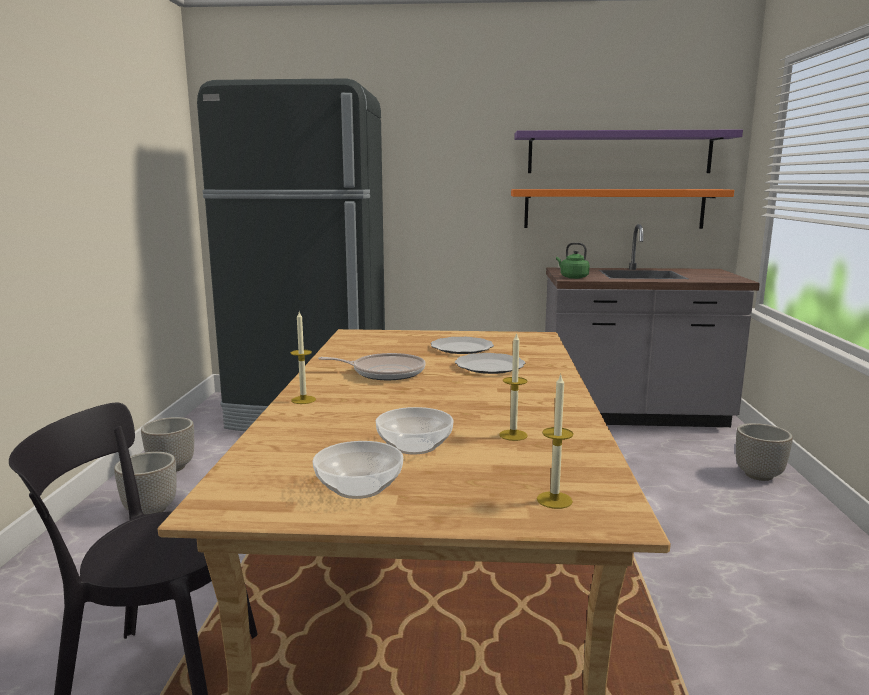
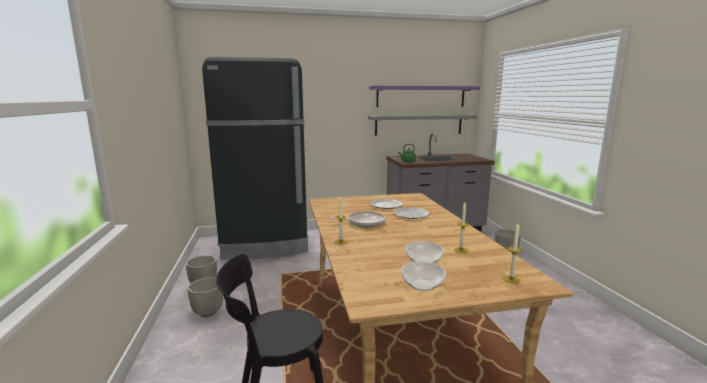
camera: 15 degrees left, 0 degrees up
(613, 208) = (419, 124): orange shelf -> grey shelf

